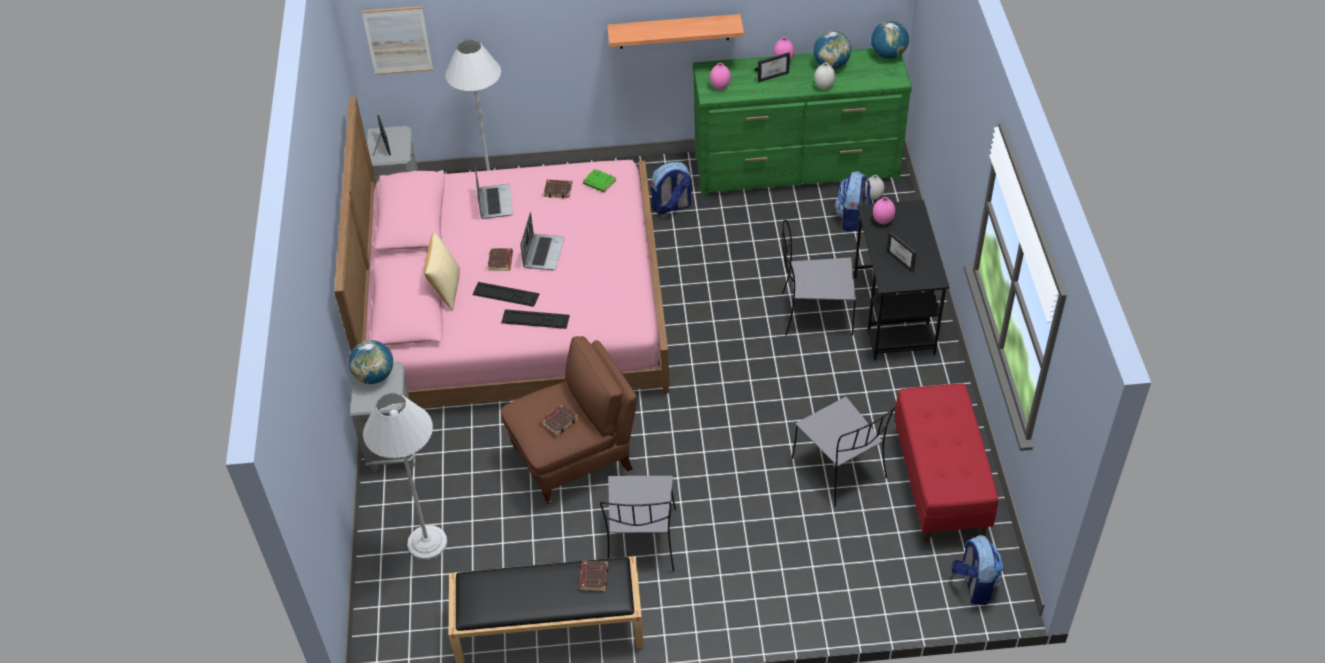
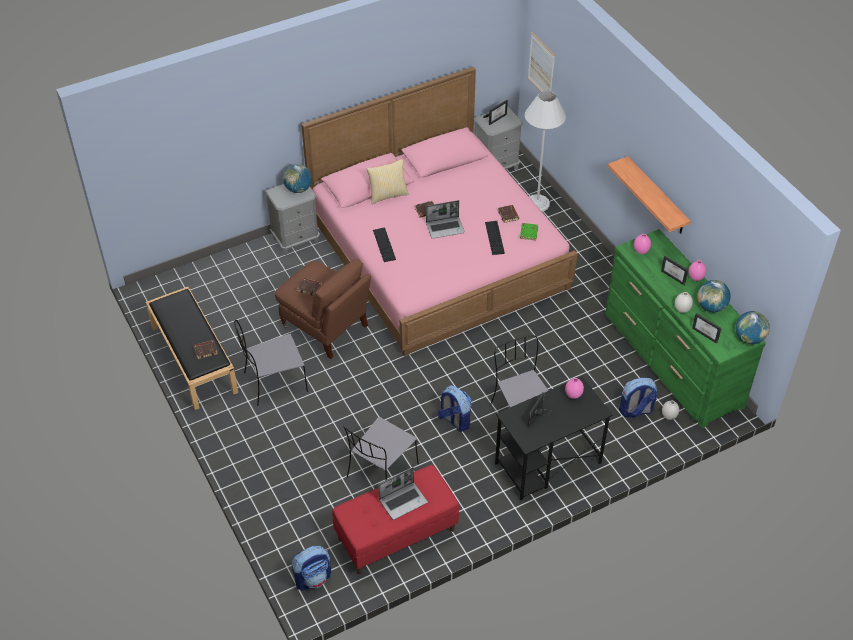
camera: 65 degrees right, 0 degrees up
(427, 543) = (232, 282): white floor lamp -> none
(494, 202) = (478, 189): laptop -> laptop (403, 501)
(505, 294) = (398, 223): keyboard -> keyboard (494, 237)
(671, 206) = (582, 301): backpack -> backpack (454, 420)
(867, 81) = (706, 334): none -> picture frame

